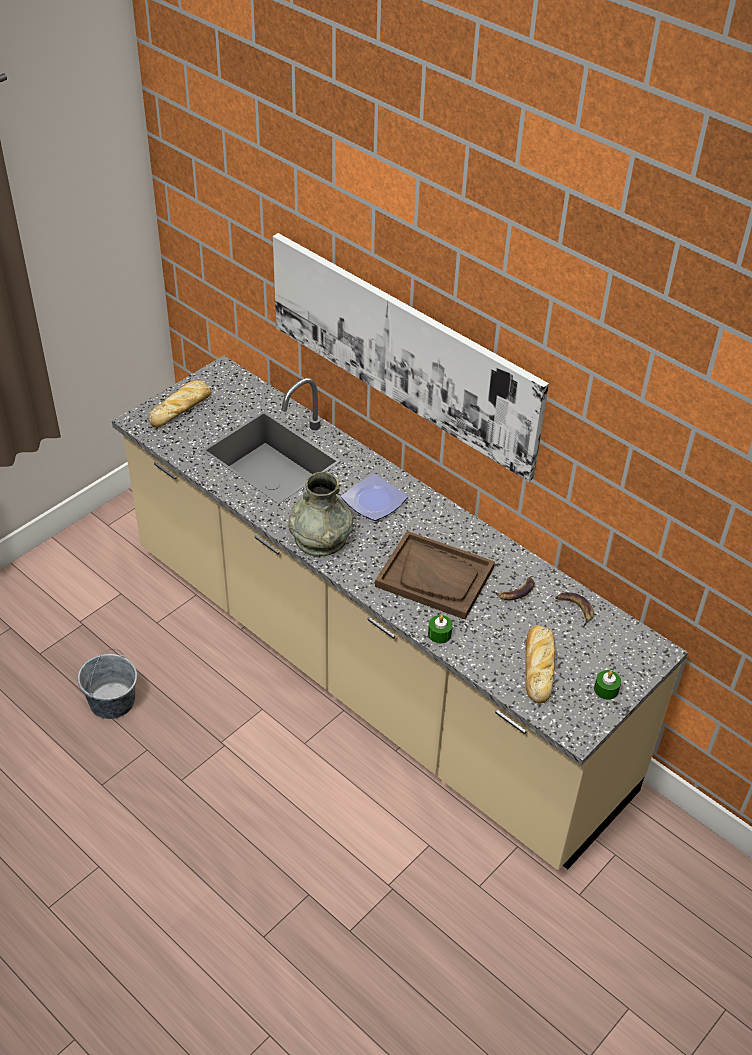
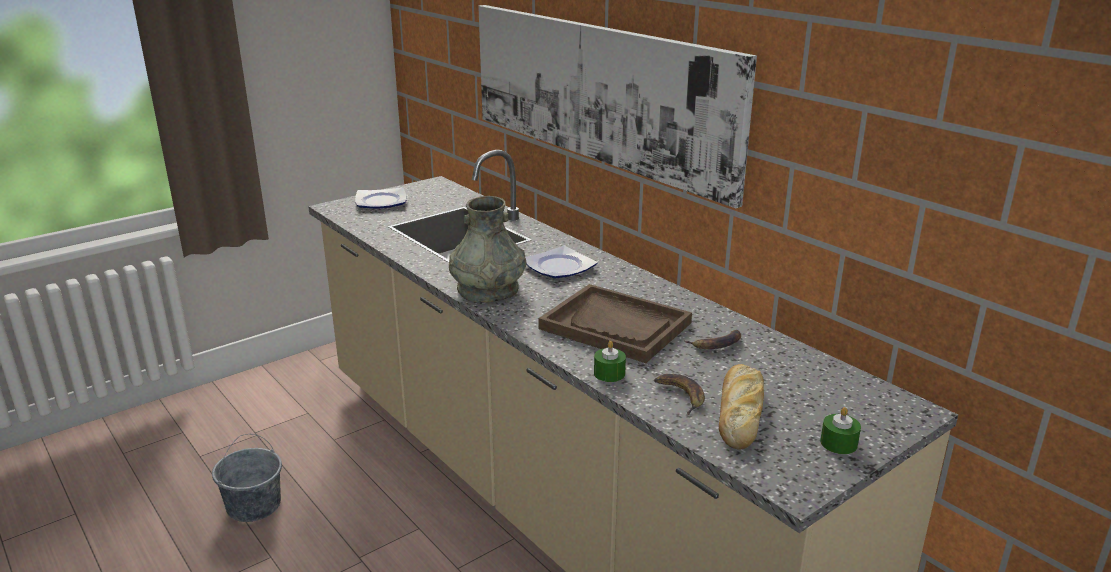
camera: 10 degrees right, 20 degrees down
(181, 408) = (382, 201): bread -> plate
(575, 609) = (795, 363): banana -> banana (680, 395)

